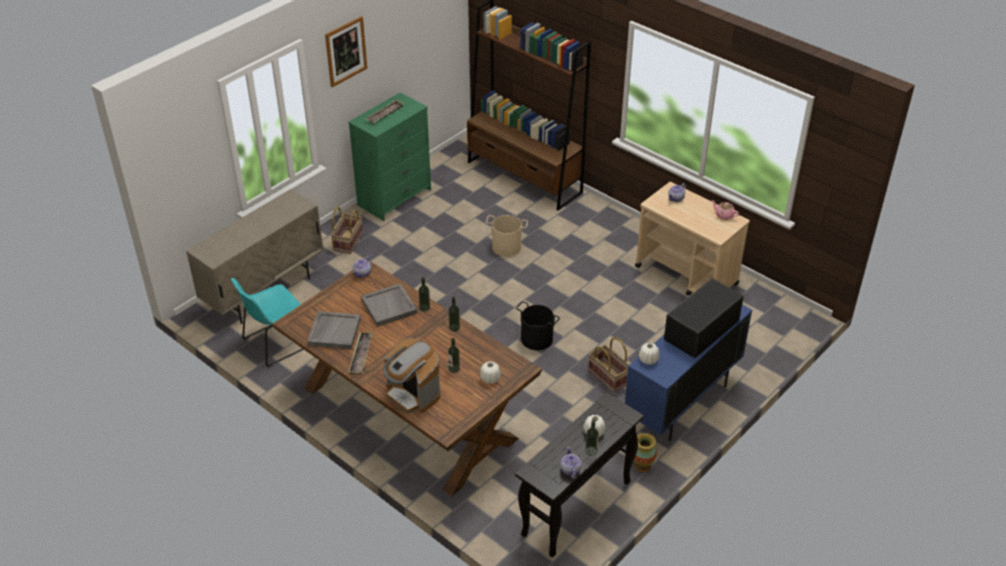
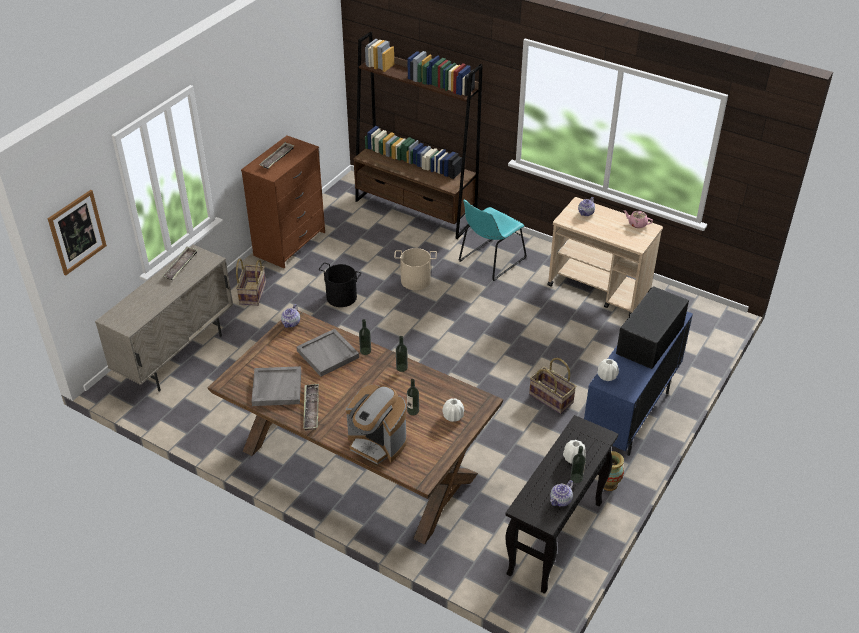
camera: 10 degrees left, 0 degrees up
(274, 208) = (181, 266): none -> tray
(276, 342) = (201, 406): turquoise chair -> turquoise chair (490, 261)
(346, 51) = (234, 95): picture -> picture (77, 232)
(395, 198) = (290, 244): green dresser -> brown dresser
(536, 339) = (469, 369): black bucket -> black bucket (341, 297)
(570, 469) = (560, 500): teapot -> teapot turned 120 degrees counterclockwise

